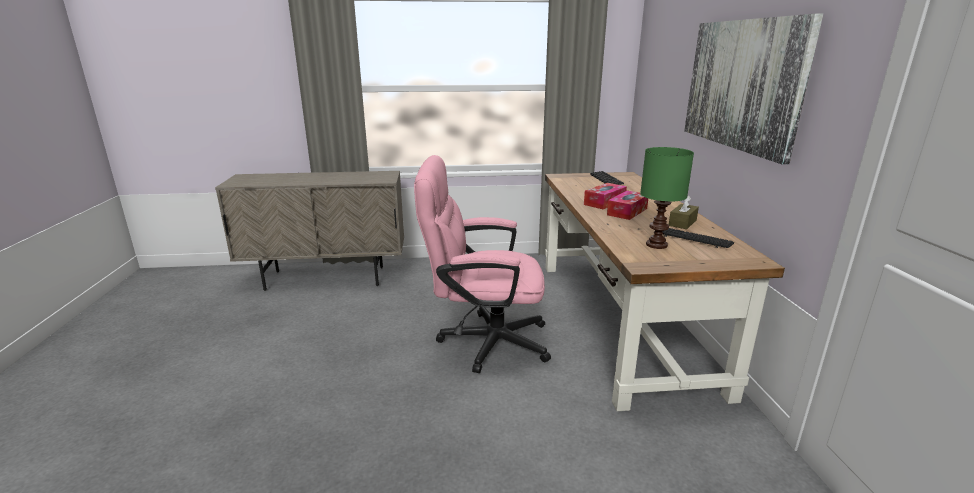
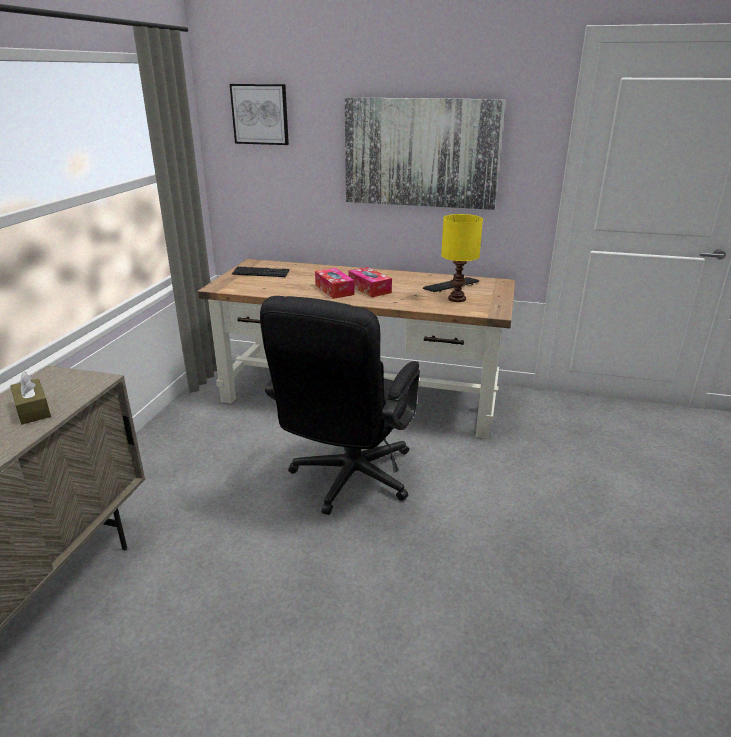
camera: 70 degrees left, 5 degrees up
(483, 341) = (347, 481): pink office chair -> black office chair
(655, 245) = (457, 299): green table lamp -> yellow table lamp
(662, 43) = (260, 114): none -> picture
(682, 223) = (413, 280): brown tissue box -> brown tissue box (33, 410)

